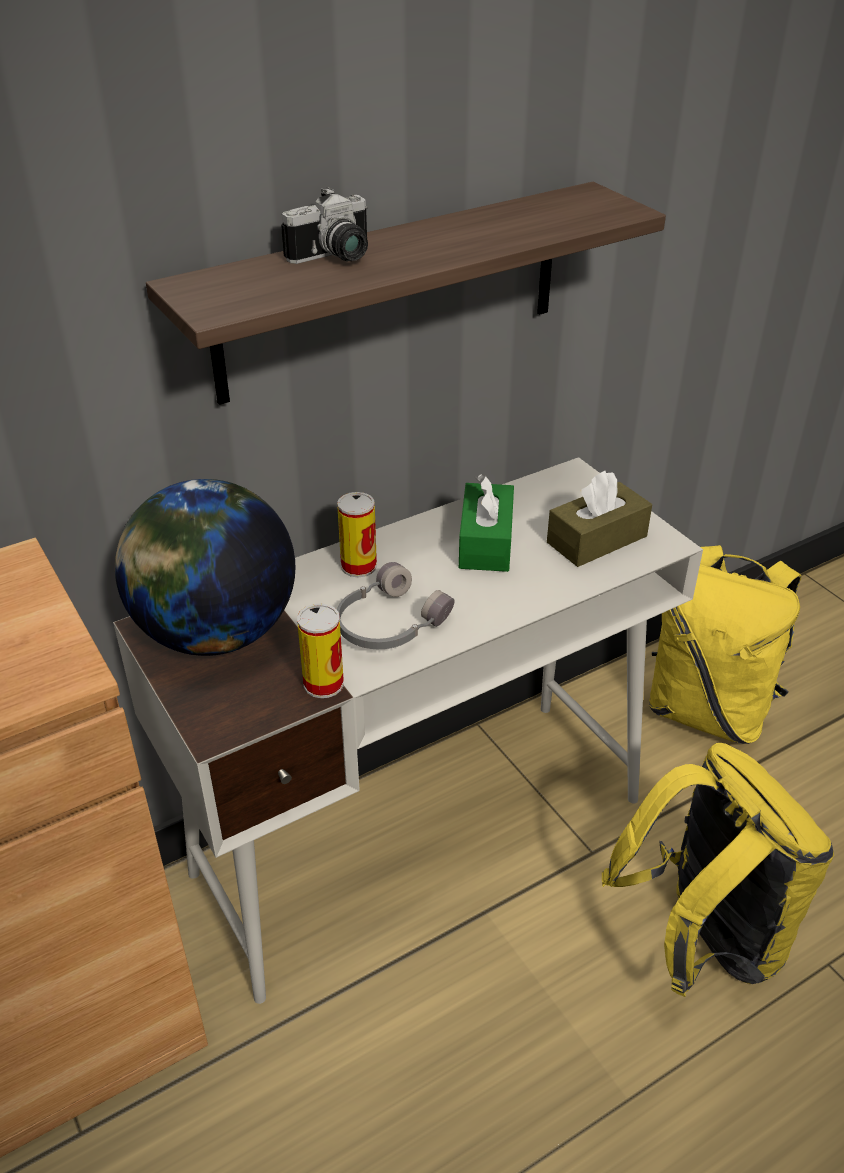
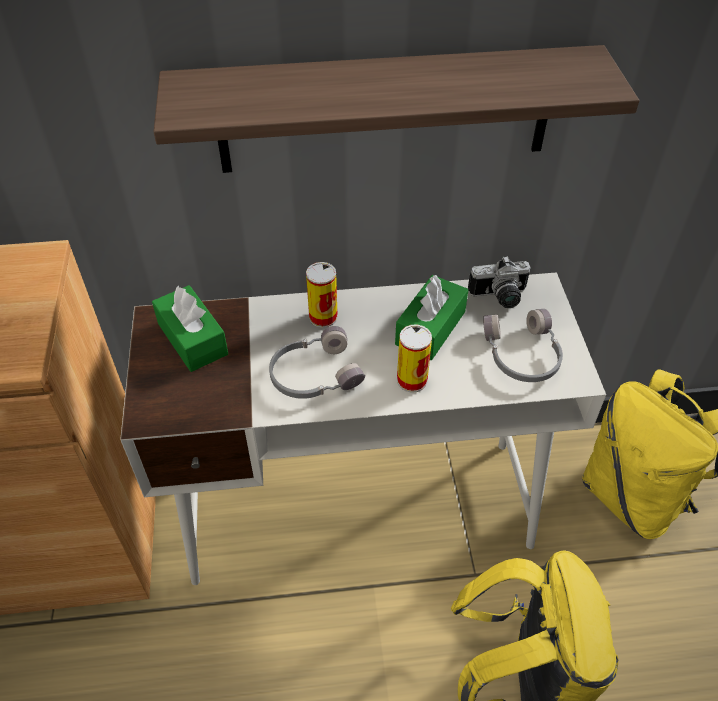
camera: 25 degrees right, 10 degrees up
(215, 633) = (192, 339): globe -> green tissue box
(323, 683) = (238, 408): can -> can (412, 380)
(335, 258) = (314, 81): camera -> camera (500, 297)
(597, 539) = (521, 355): brown tissue box -> grey headphones

